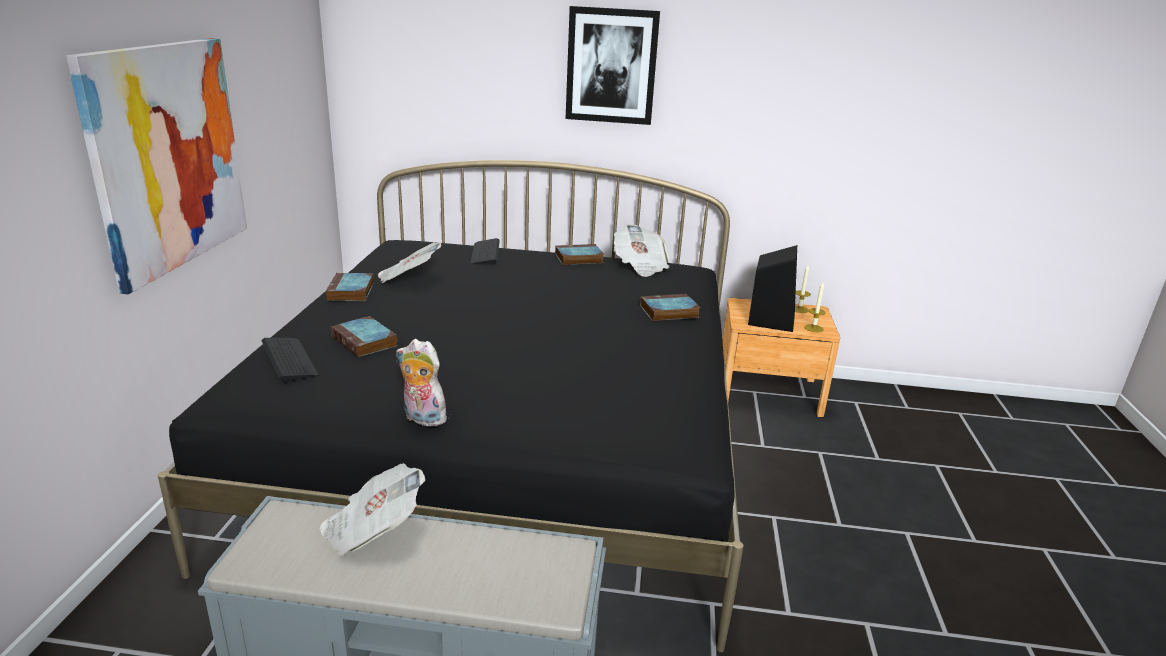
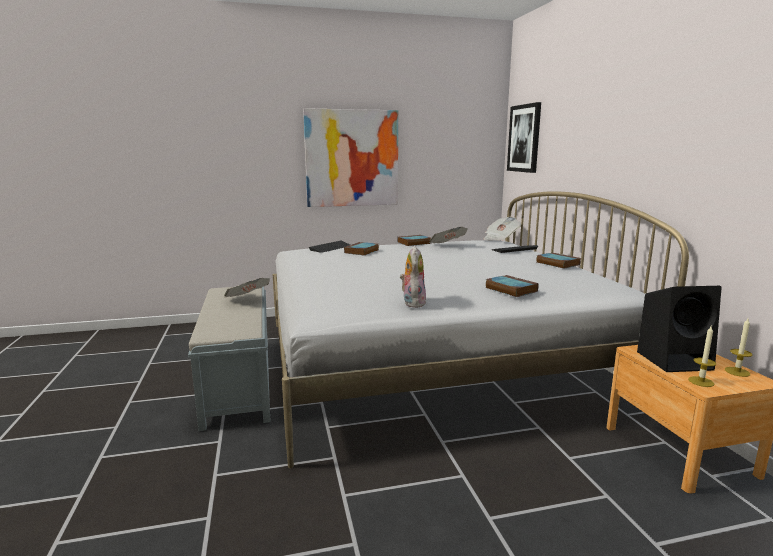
camera: 70 degrees right, 10 degrees down
(422, 419) = (299, 269): plush toy -> plush toy (412, 303)
(508, 449) = (432, 361): black bed -> white bed
(611, 66) = (622, 114): picture -> picture (524, 138)
(640, 266) = (583, 276): newspaper -> newspaper (500, 239)

